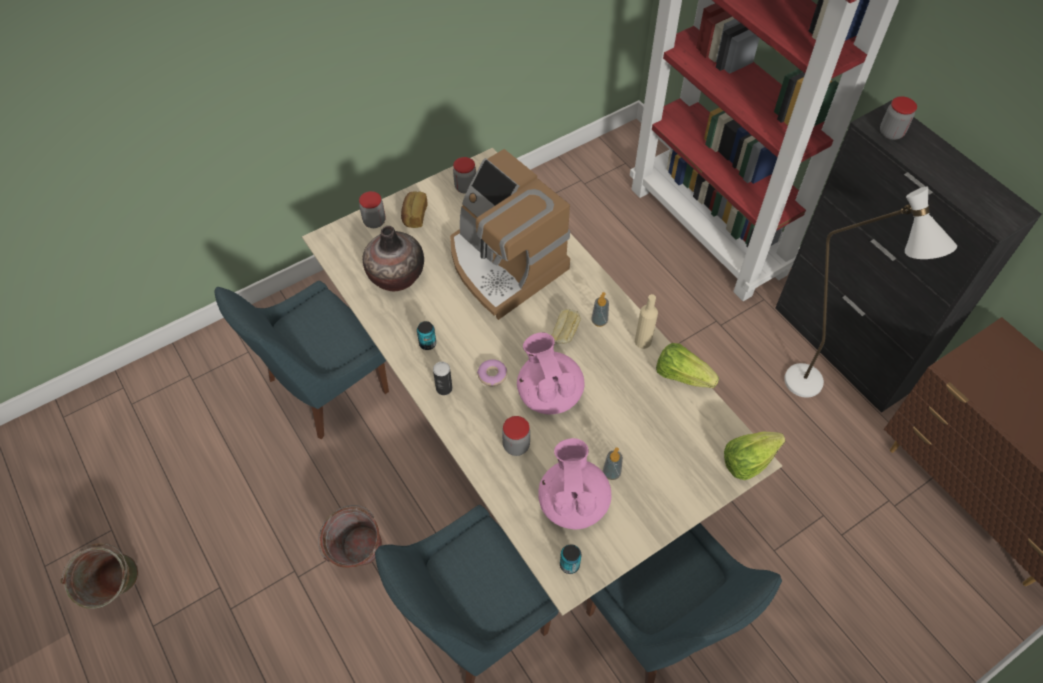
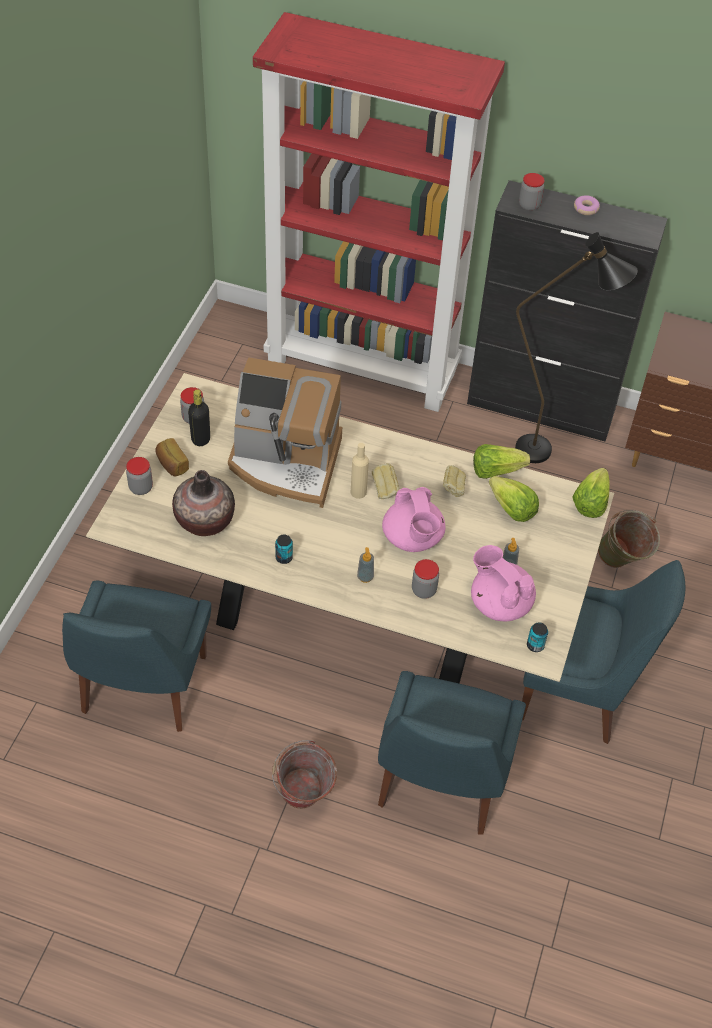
camera: 40 degrees left, 5 degrees down
(118, 591) = (113, 972): green bucket -> green bucket (621, 563)
(444, 388) = (330, 583): can -> none
(455, 208) = (200, 439): none -> black bottle
(492, 375) = (358, 551): donut -> donut (586, 208)
(549, 393) = (413, 539): pink teapot -> pink teapot turned 135 degrees counterclockwise
(599, 321) = (401, 465): soap dispenser -> soap dispenser (365, 577)
(626, 370) = (453, 489): none -> bread
(643, 341) = (446, 462): beige bottle -> beige bottle (358, 492)
(664, 420) = (511, 509): none -> lettuce
(813, 392) = (546, 453): white floor lamp -> black floor lamp

